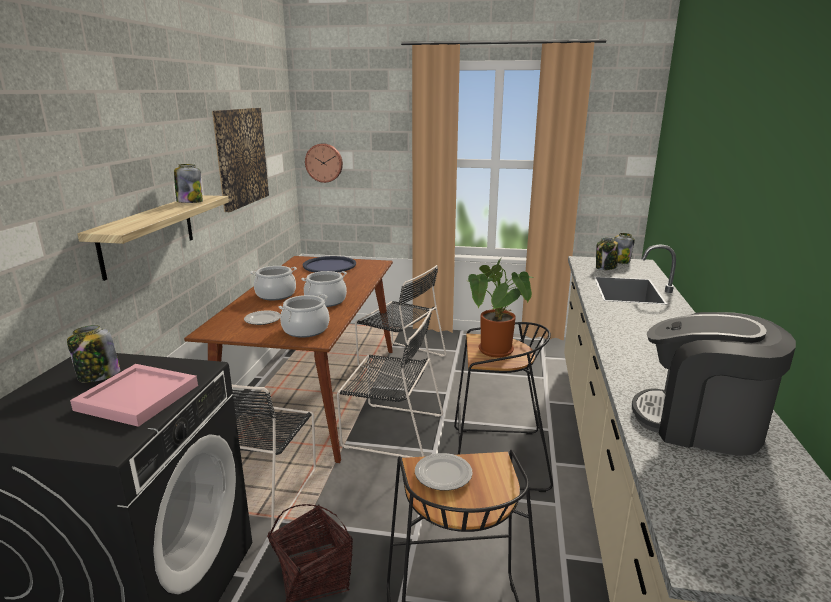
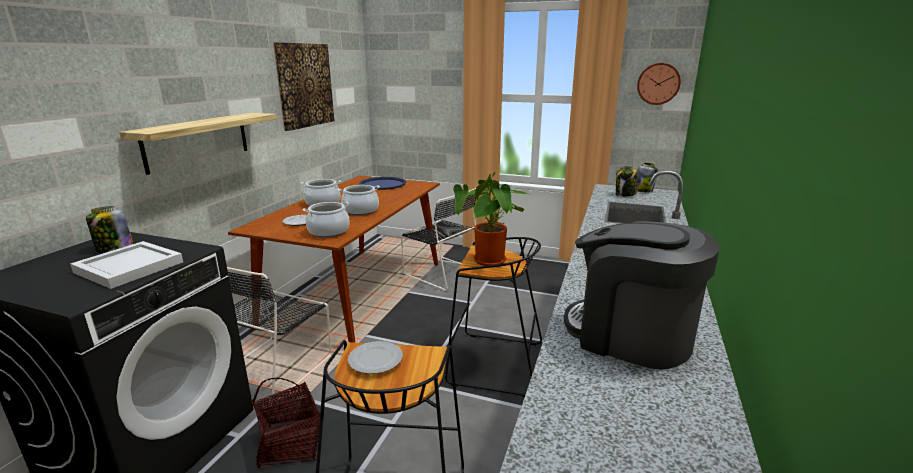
camera: 10 degrees right, 0 degrees up
(138, 398) = (129, 268): pink tray -> white tray
(190, 202) = (238, 116): jar -> none
(324, 162) = (391, 96): wall clock -> wall clock (658, 83)
(390, 430) = (409, 329): black chair -> none

